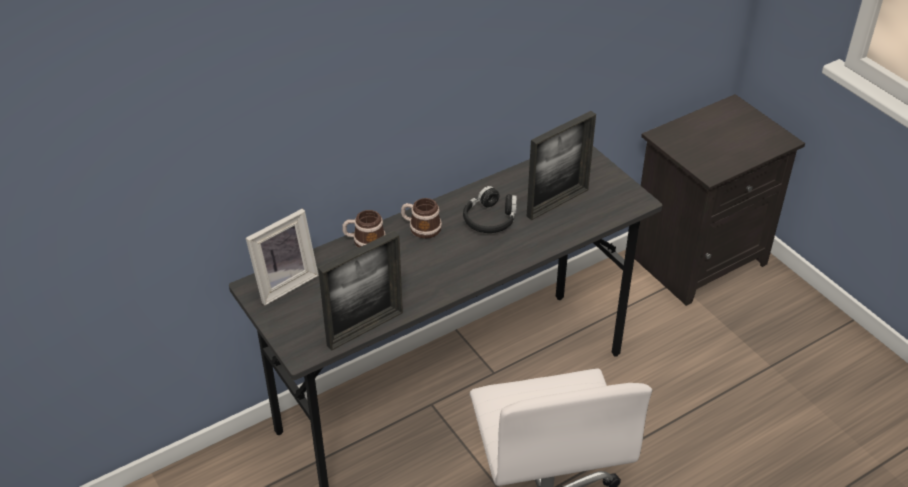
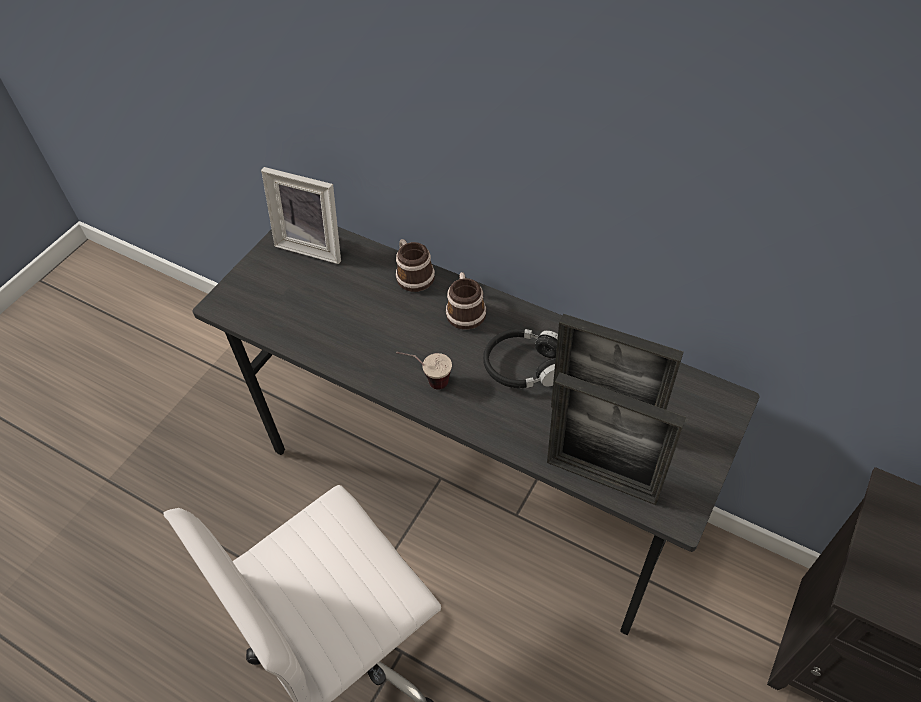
camera: 65 degrees right, 10 degrees up
(365, 329) = (280, 336): picture frame -> picture frame (602, 479)
(468, 267) = (426, 381): none -> cup

